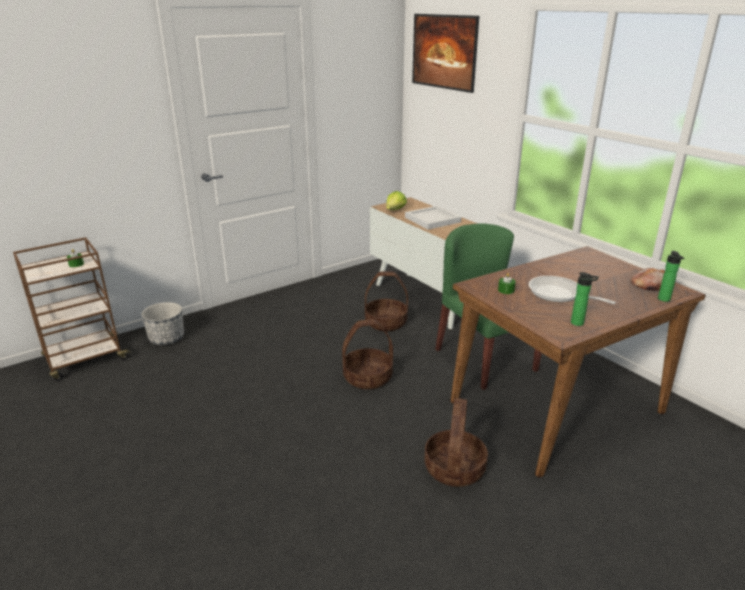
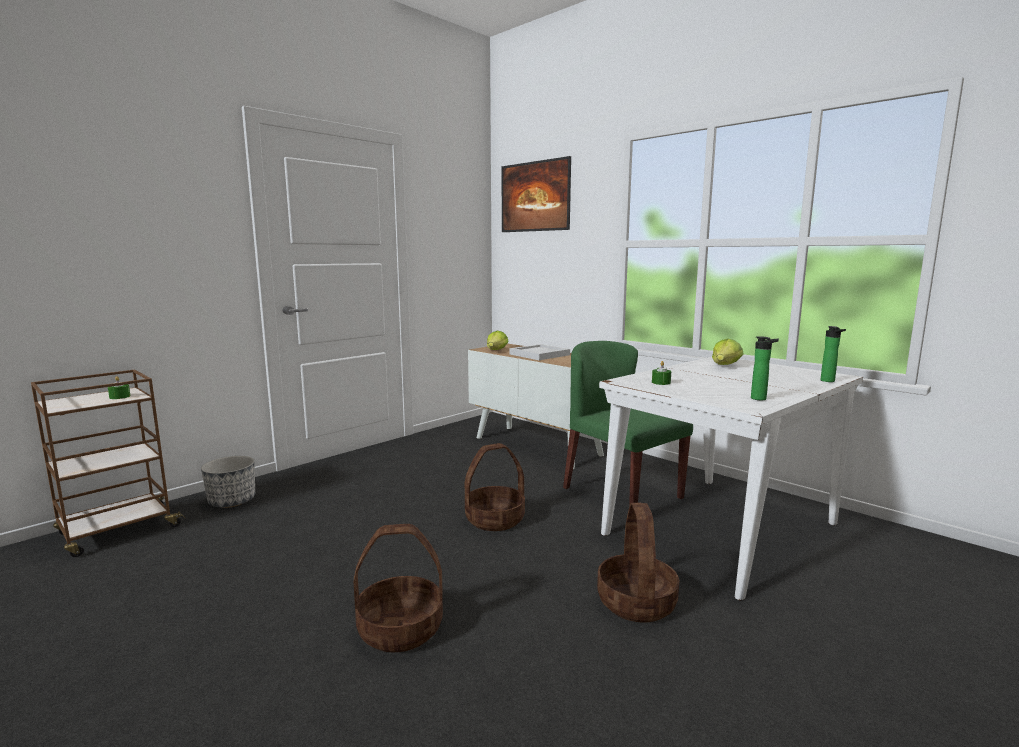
camera: 10 degrees left, 15 degrees down
(386, 322) = (499, 468): basket -> basket (401, 628)
(555, 407) = (720, 529): brown dining table -> white dining table
(559, 294) = (719, 382): frying pan -> none
(584, 266) = (725, 366): none -> lettuce
(648, 285) = (802, 374): bread -> none

